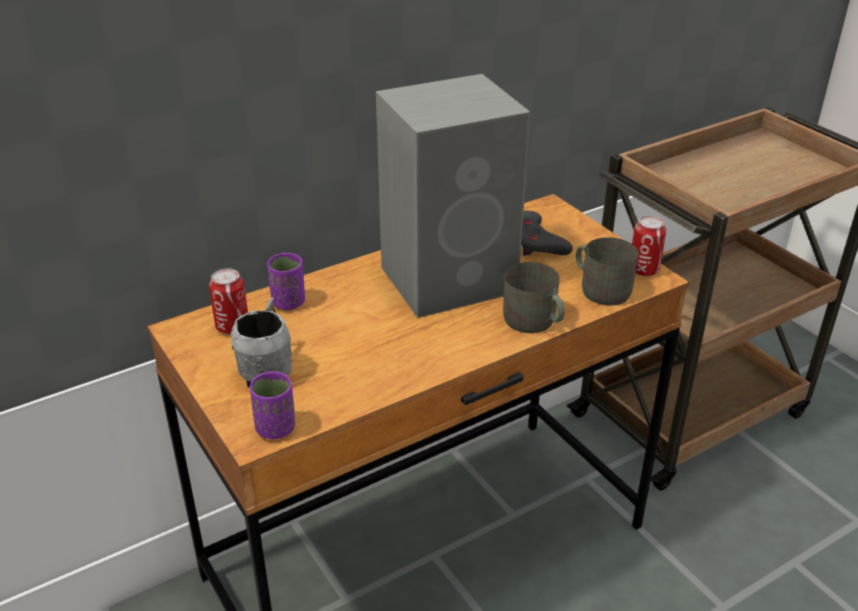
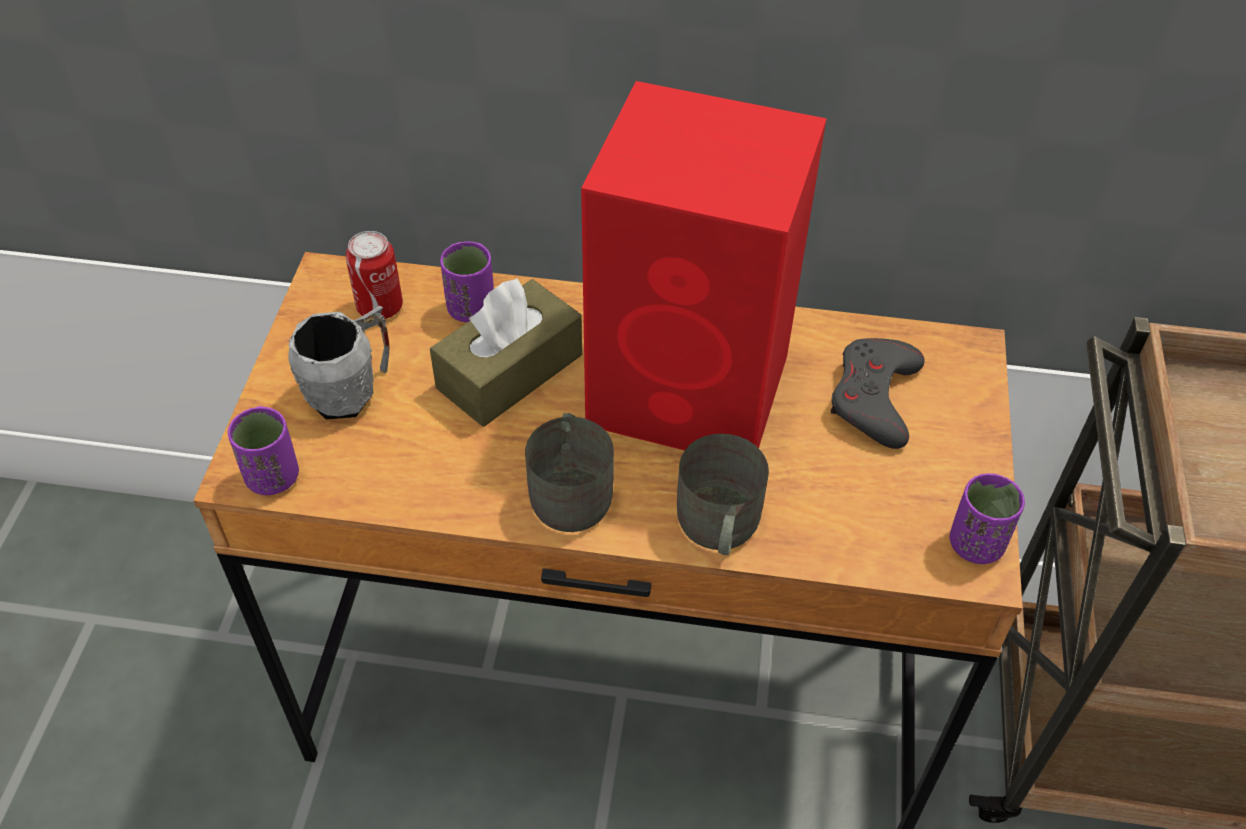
camera: 40 degrees right, 15 degrees up
(347, 317) = (510, 371): none -> brown tissue box
(451, 279) = (693, 391): grey speaker -> red speaker
(600, 288) = (873, 533): grey mug -> grey mug (572, 489)
(643, 270) = (975, 544): can -> purple cup

